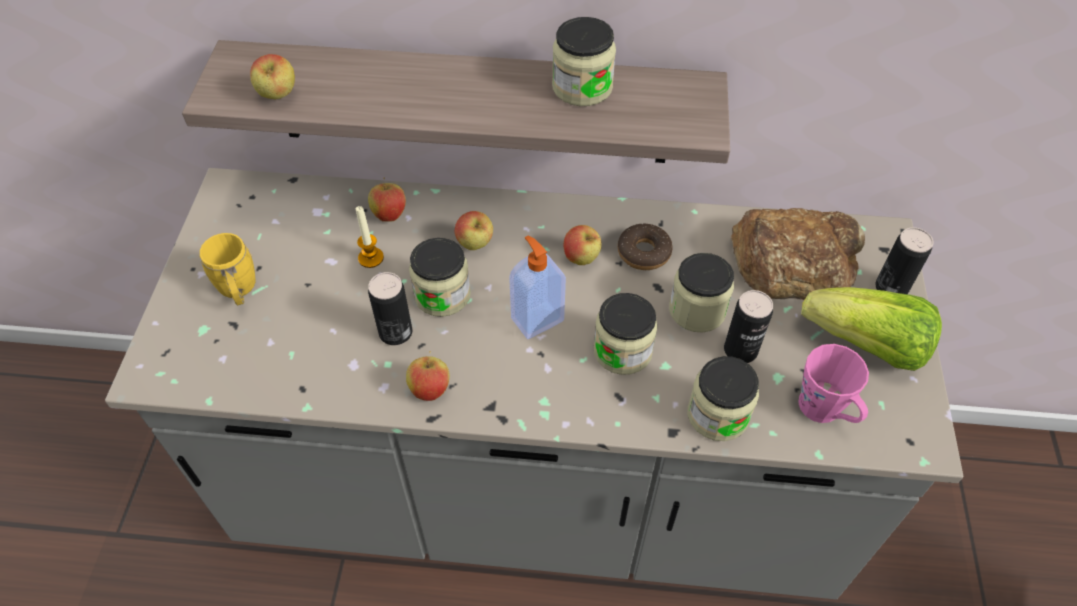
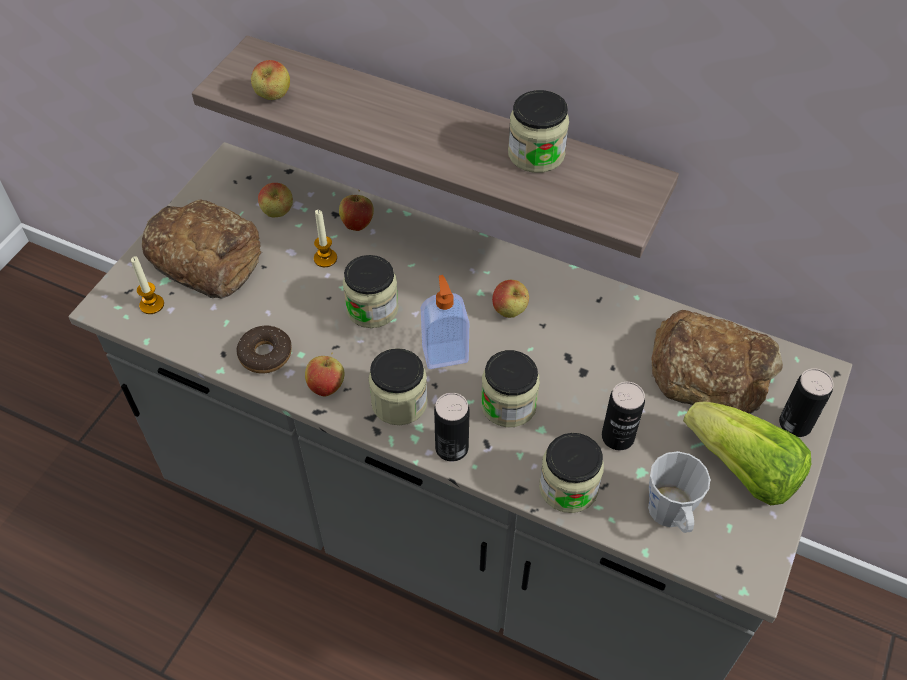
camera: 20 degrees right, 0 degrees up
(199, 359) = (152, 305): none -> candle
(239, 291) = (205, 256): yellow mug -> bread
(395, 332) = (319, 329): can -> can (451, 448)
(475, 244) = (420, 272): apple -> apple (278, 213)
(644, 252) = (570, 322): donut -> donut (265, 354)
(697, 310) = (594, 389): jar -> jar (399, 402)
(825, 411) = (671, 516): pink mug -> grey mug

